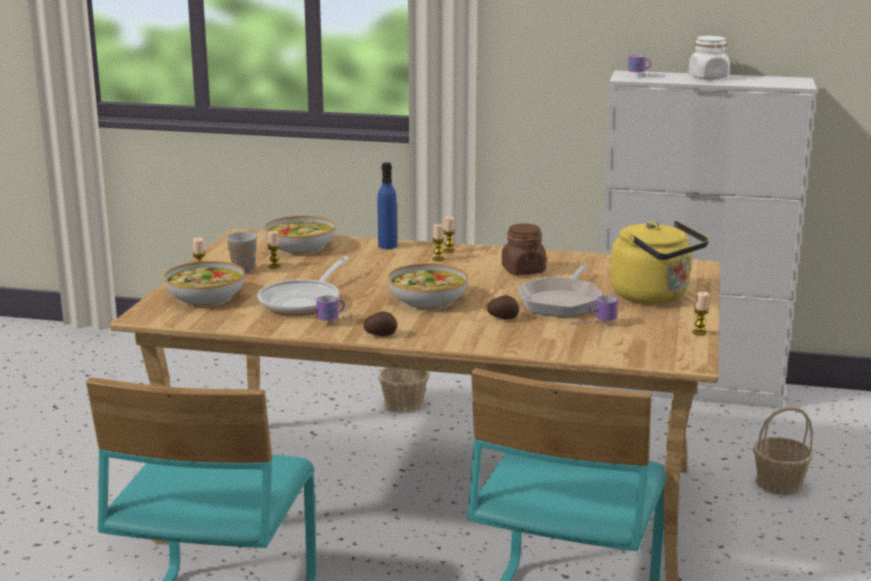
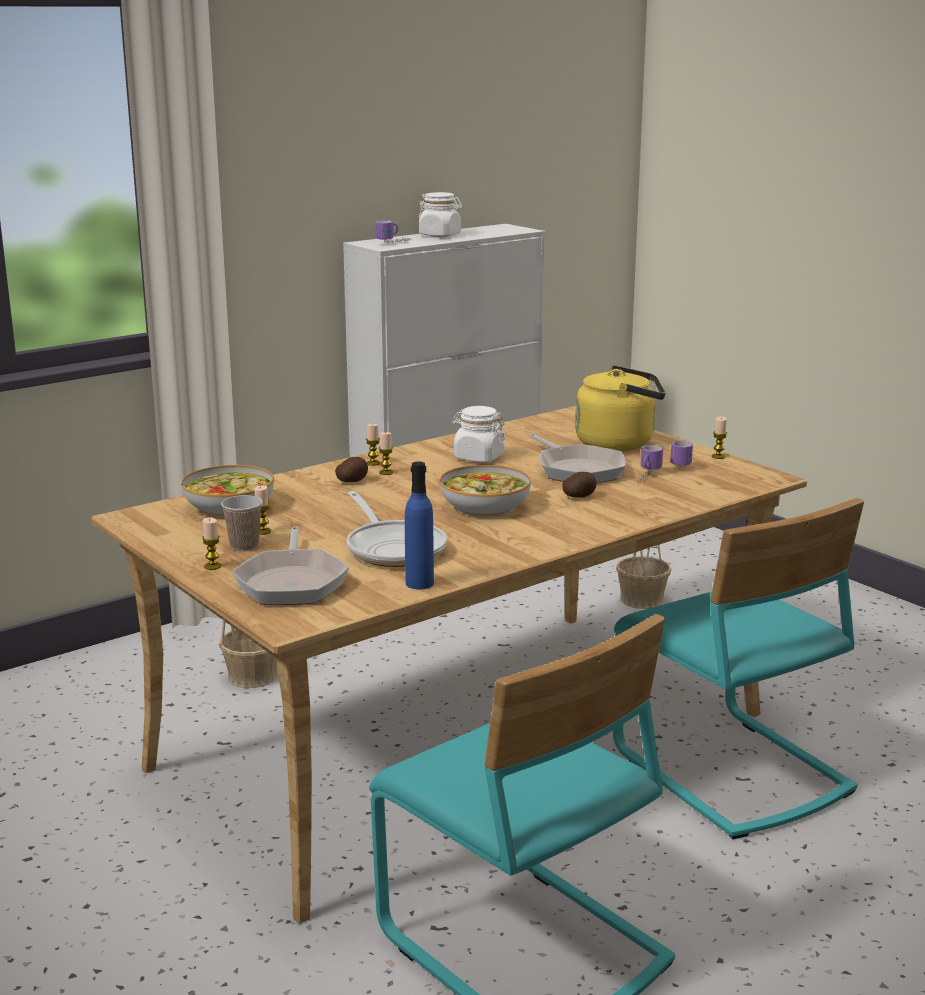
camera: 50 degrees left, 0 degrees up
(206, 297) = (292, 582): bowl -> frying pan
(340, 321) = (475, 550): mug -> mug (681, 464)
(380, 335) = (540, 546): potato -> potato (352, 481)
(387, 246) = (307, 477): blue bottle -> blue bottle (419, 583)
(523, 270) = (478, 457): brown jar -> white jar

